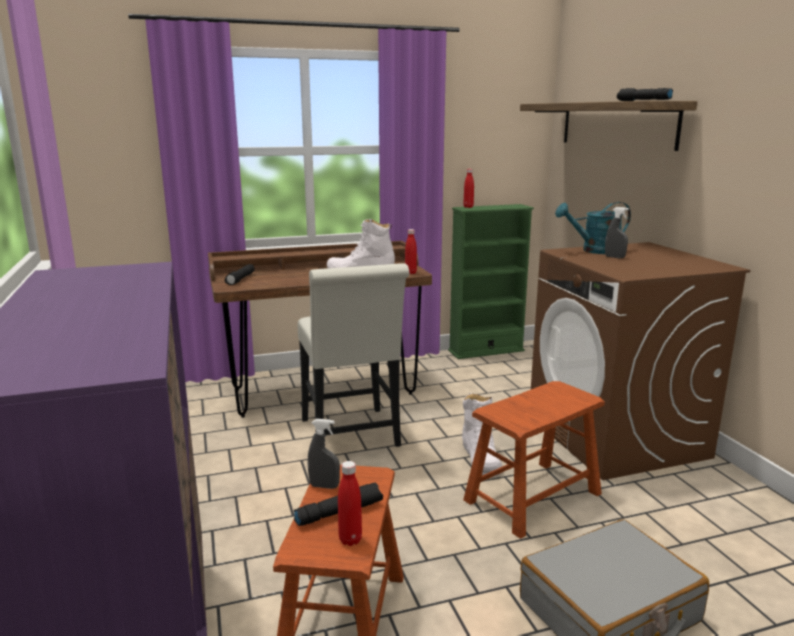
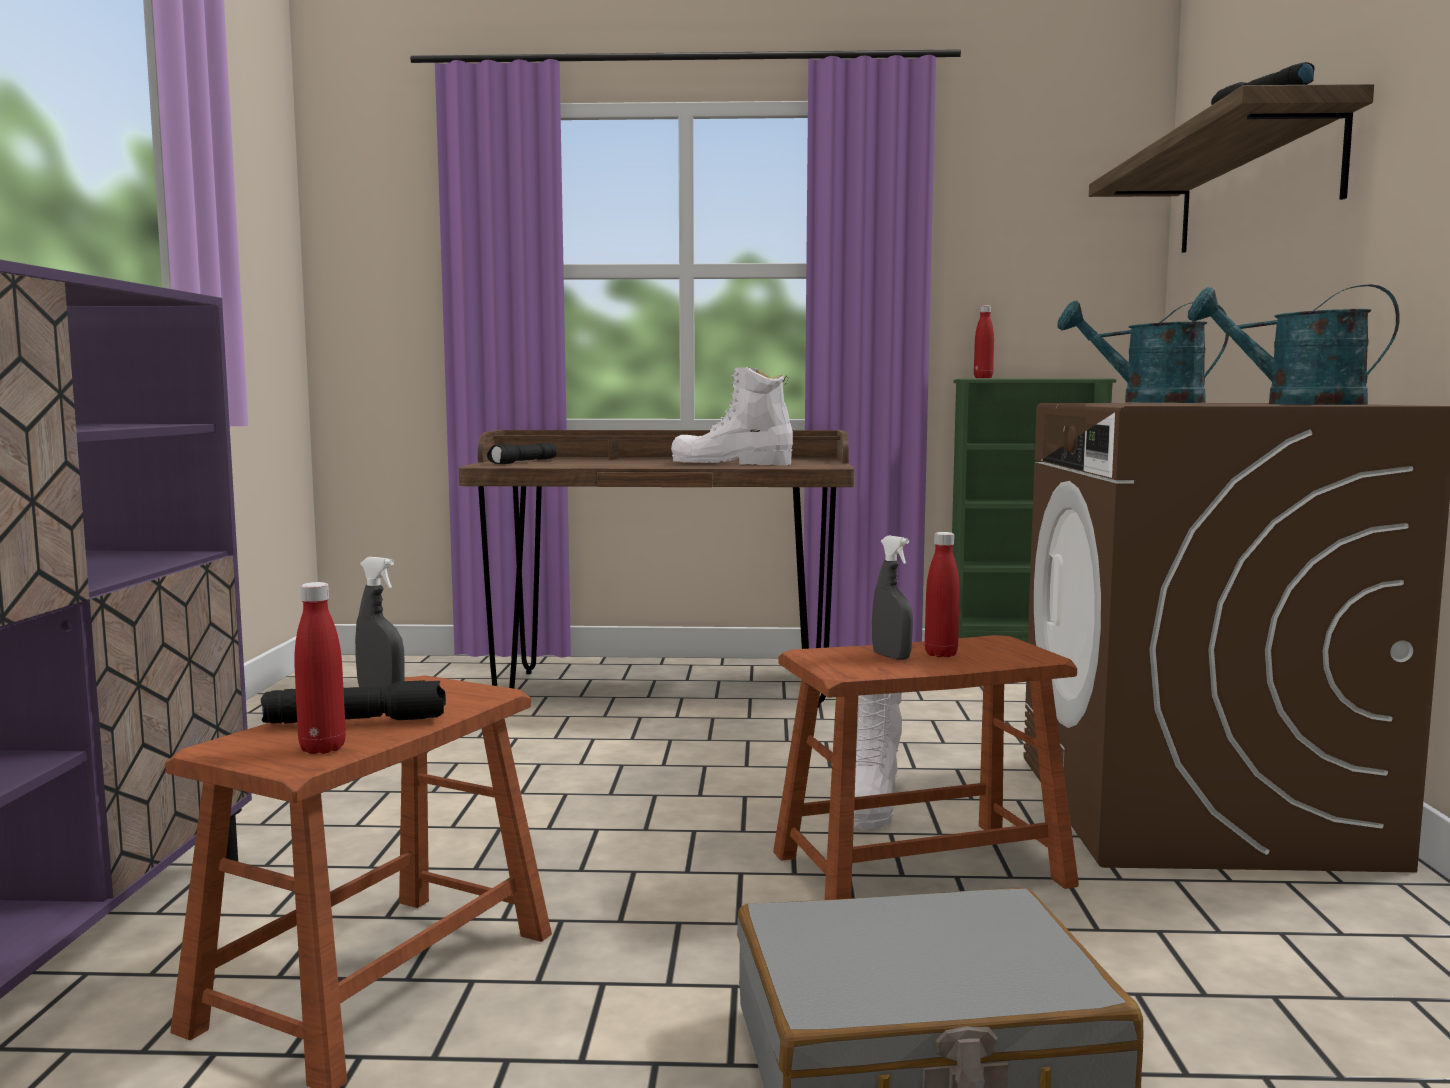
camera: 20 degrees right, 10 degrees down
(351, 436) = (655, 746): white chair -> none
(410, 273) = (817, 466): red bottle -> red bottle (941, 654)
(614, 257) = (1173, 403): grey spray bottle -> grey spray bottle (891, 656)
(676, 264) = (1296, 404): none -> turquoise watering can

